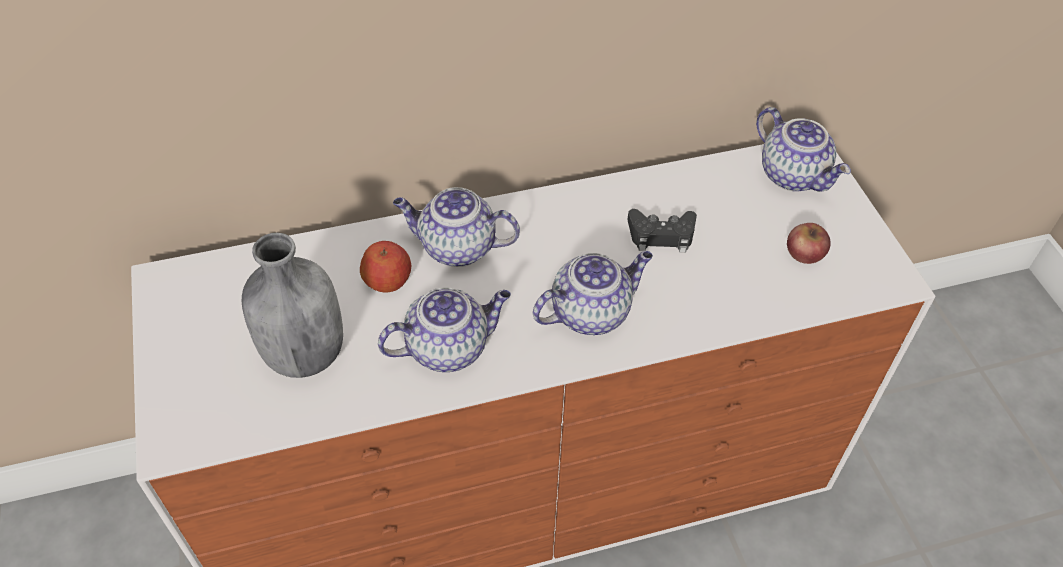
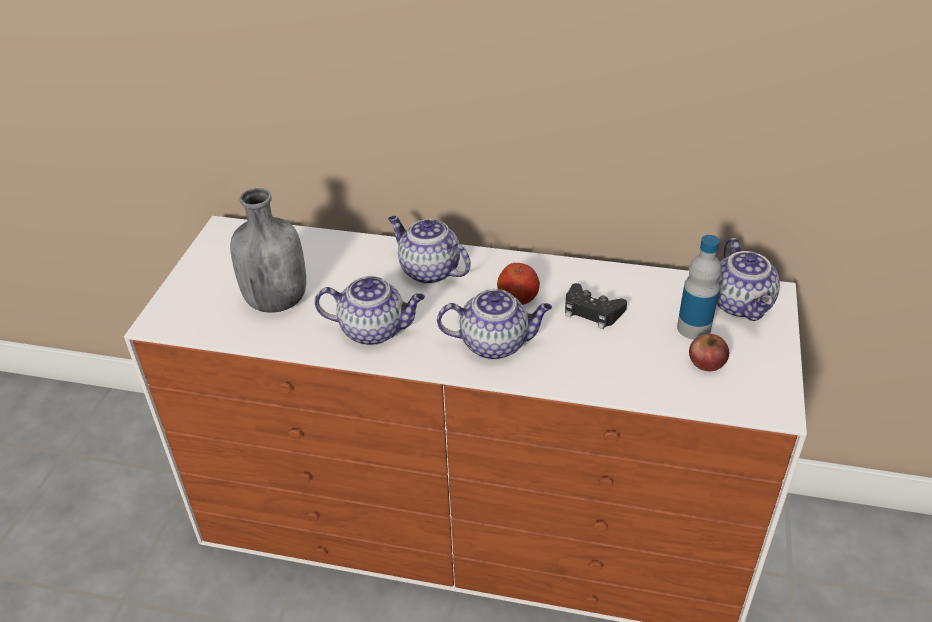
camera: 30 degrees right, 10 degrees down
(388, 280) = (365, 275): apple -> apple (518, 297)
(768, 218) = (693, 328): none -> bottle

